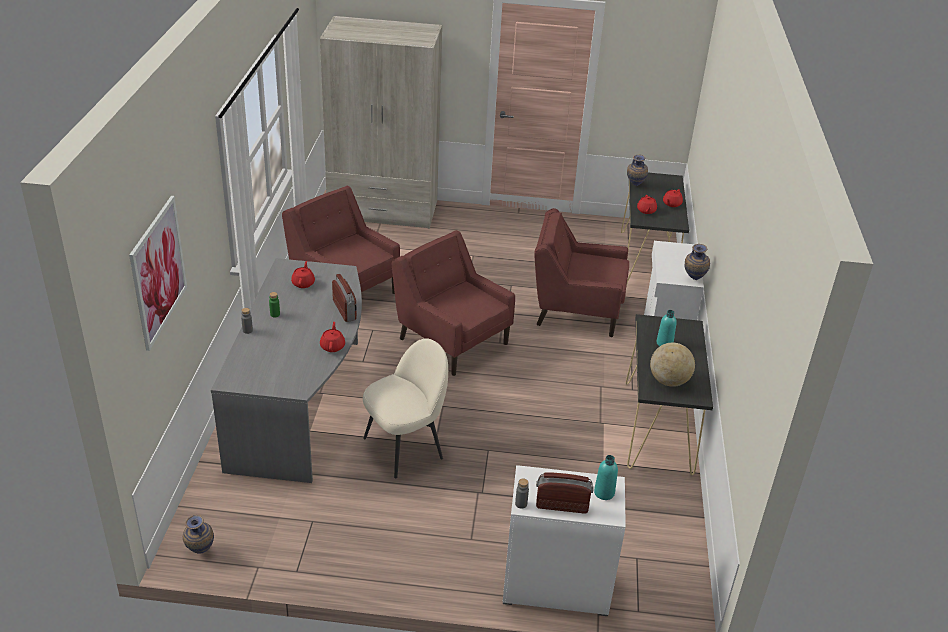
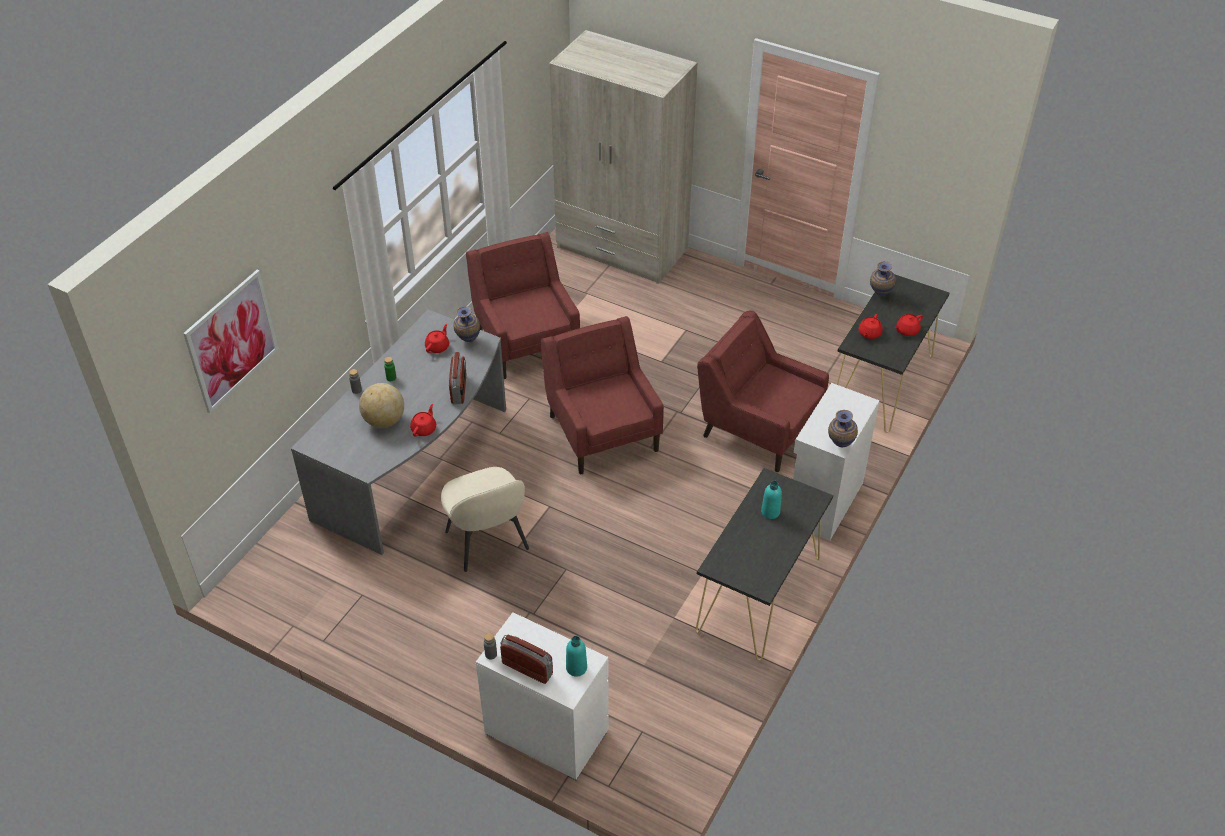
camera: 25 degrees right, 10 degrees up
(200, 552) = (252, 595): vase -> vase (468, 341)
(405, 447) = (487, 542): beige chair -> beige chair turned 75 degrees clockwise
(669, 381) = (743, 559): globe -> globe (384, 421)

